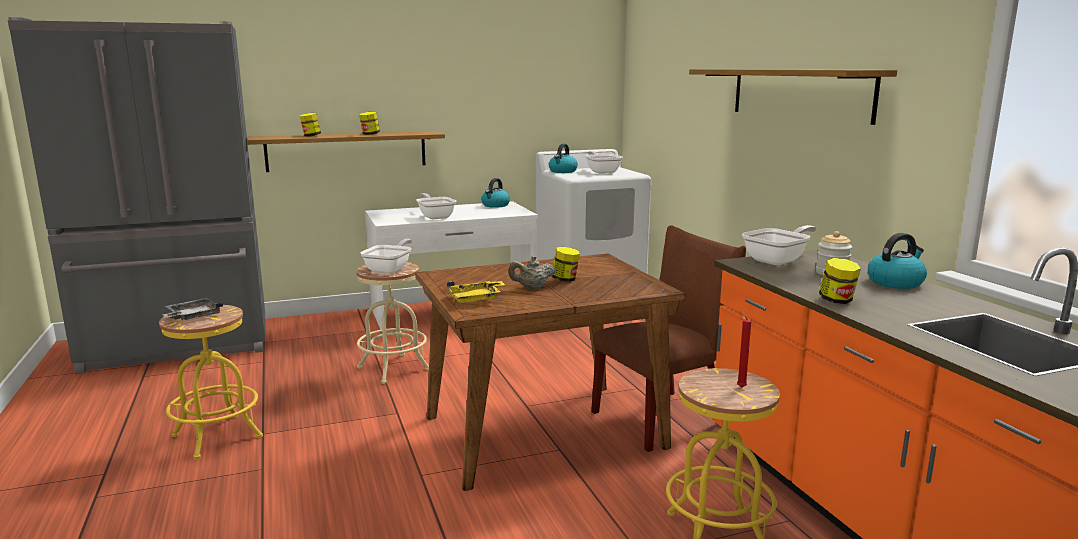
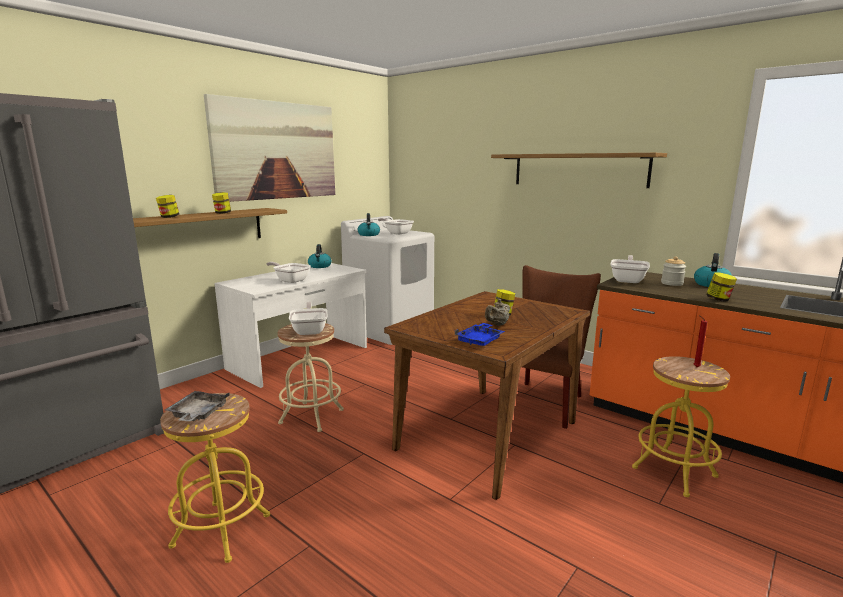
camera: 30 degrees left, 0 degrees up
(452, 64) = (276, 151): none -> picture
(476, 299) = (480, 341): yellow tray -> blue tray

